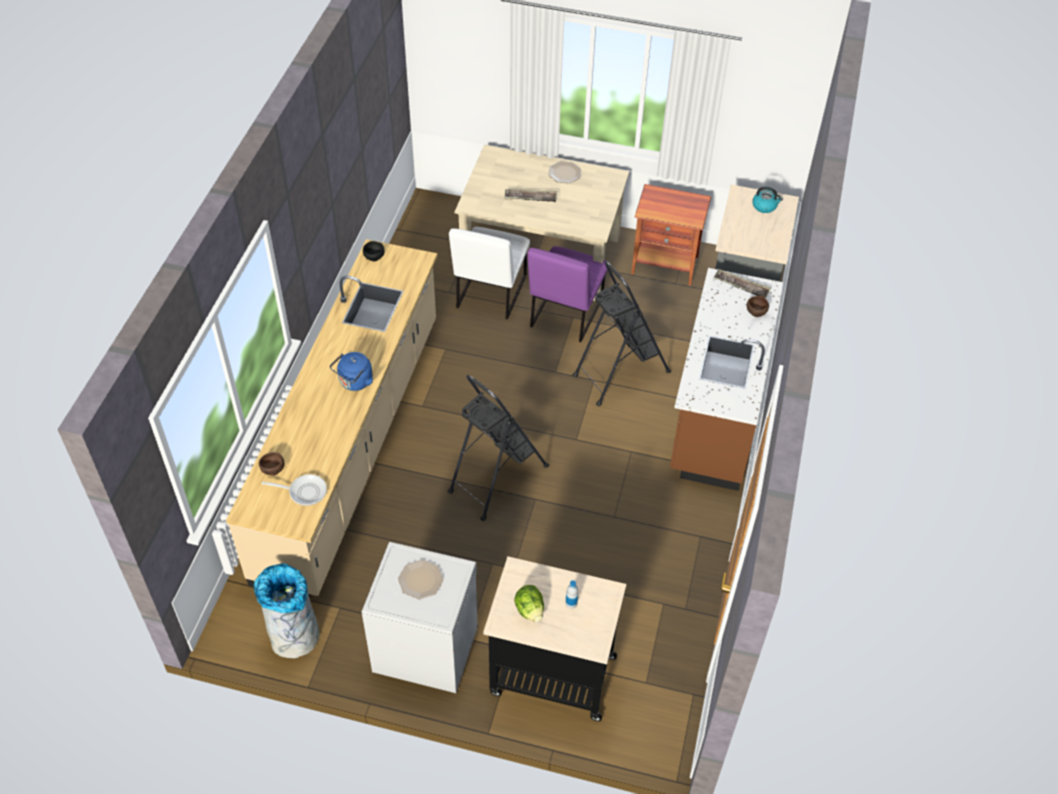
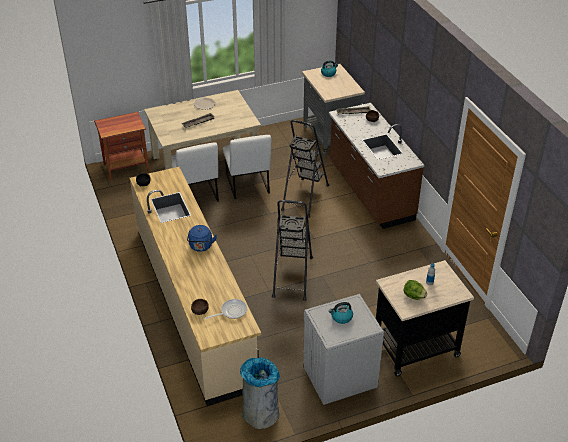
camera: 35 degrees left, 10 degrees down
(421, 580) = (341, 317): plate -> kettle
(565, 314) = (247, 184): purple chair -> white chair
(666, 264) = (276, 139): nightstand -> nightstand (127, 167)

